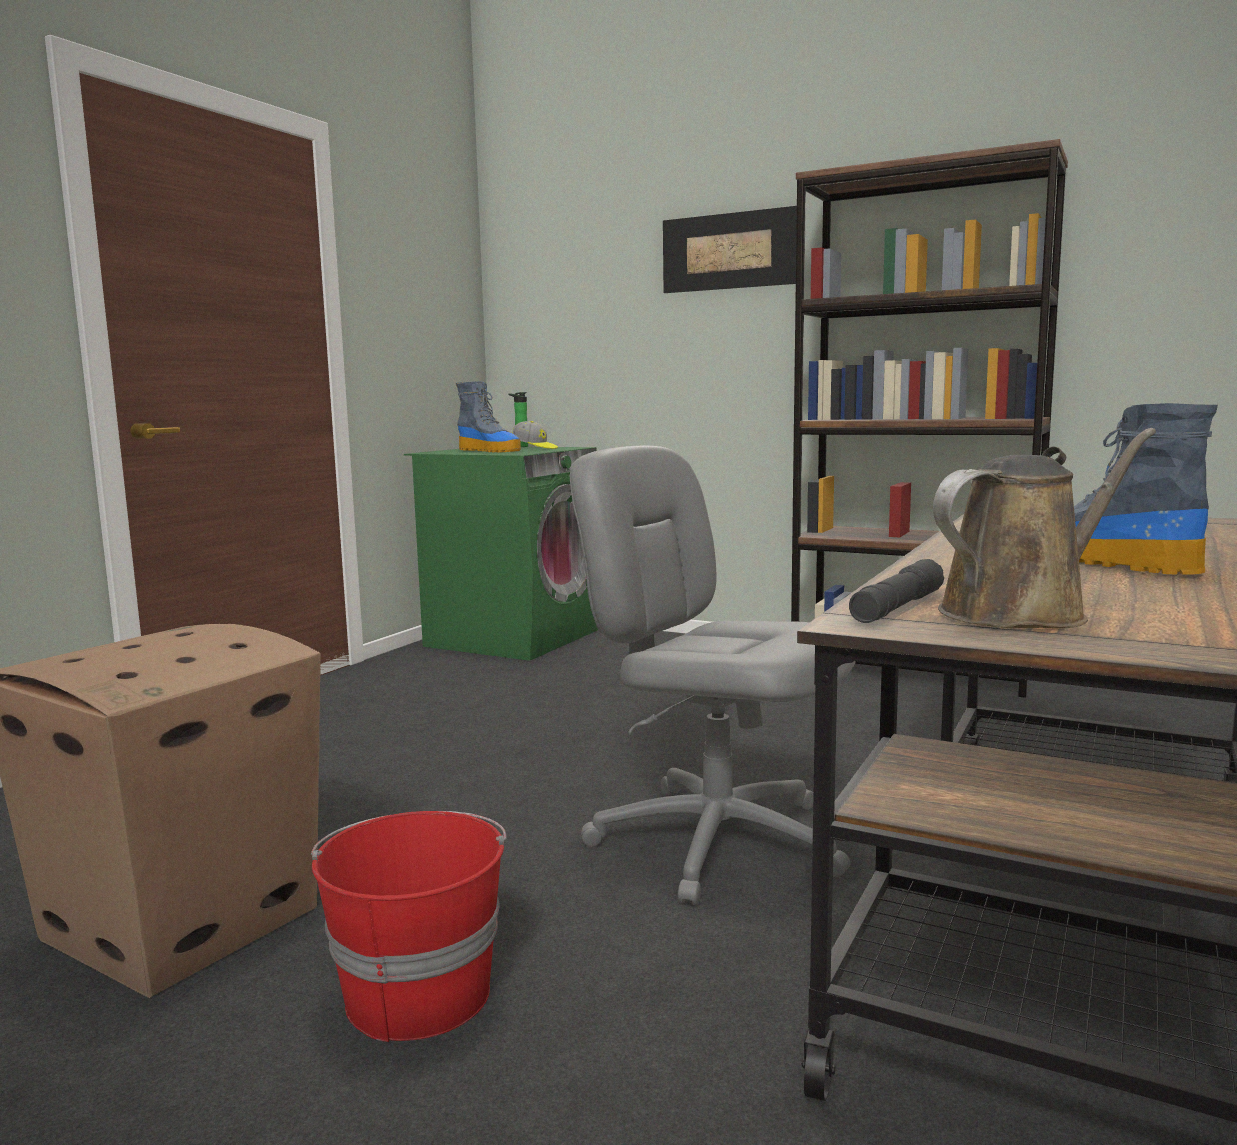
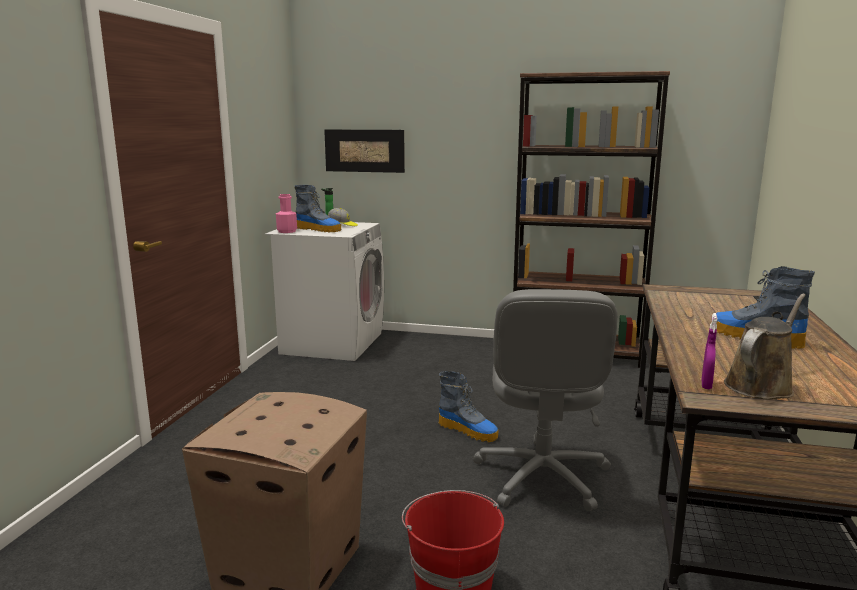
camera: 15 degrees left, 5 degrees up
(439, 452) = (287, 231): none -> pink bottle
(513, 637) = (331, 342): green washing machine -> white washing machine
(637, 763) = (468, 431): none -> boot
(717, 839) = (541, 476): grey office chair -> grey office chair turned 105 degrees counterclockwise
(729, 251) = (465, 107): picture -> picture (364, 150)
(897, 608) = (706, 385): grey flashlight -> purple spray bottle

